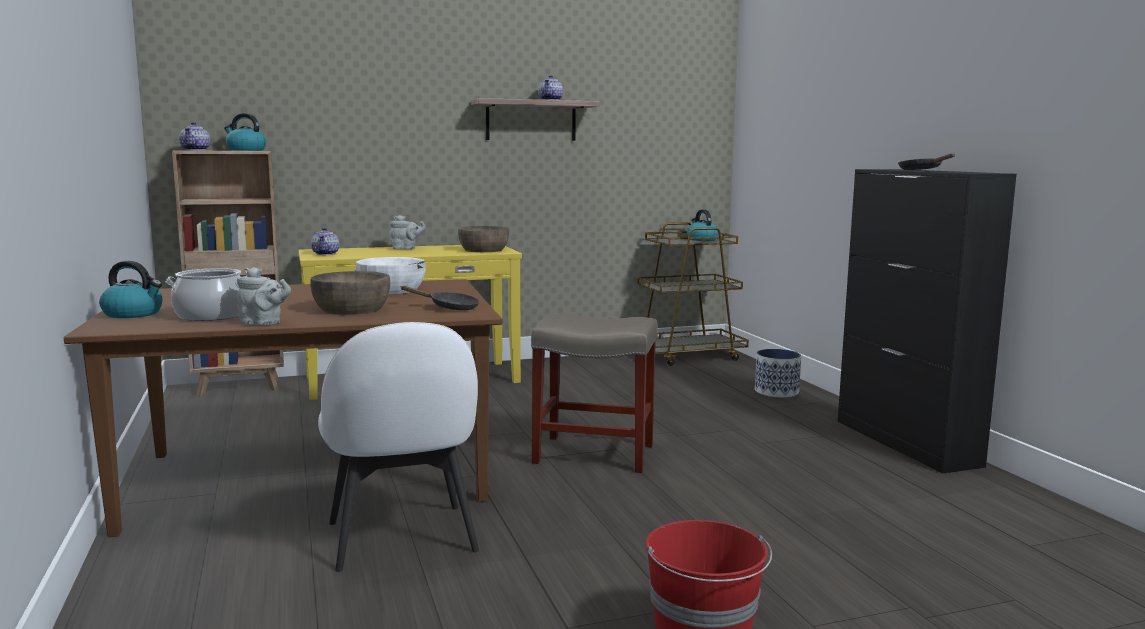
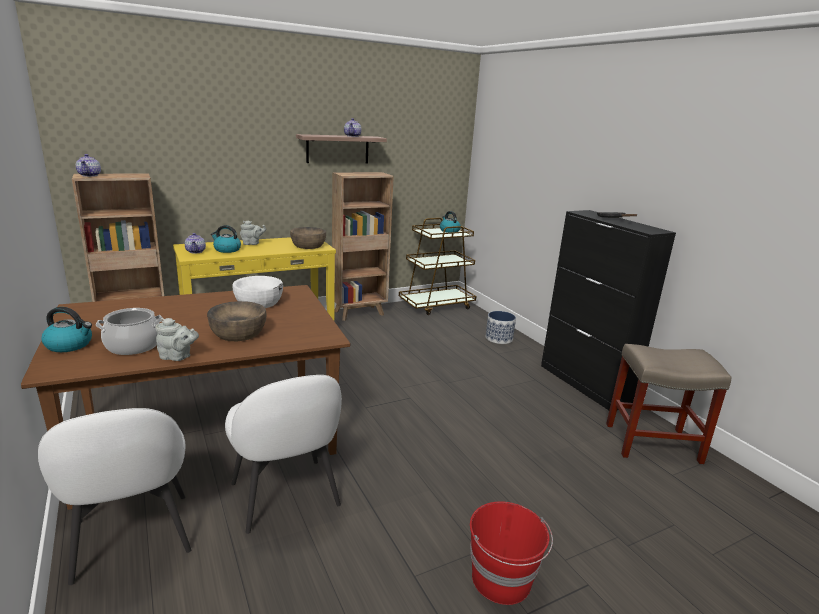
camera: 10 degrees left, 10 degrees up
(182, 568) = (132, 539): none -> white chair
(245, 150) = (129, 175): kettle -> kettle (227, 250)
(449, 307) = (308, 328): black frying pan -> none
(565, 363) = (360, 313): none -> brown bookcase
(596, 454) = (398, 403): beige stool -> beige stool (653, 443)

